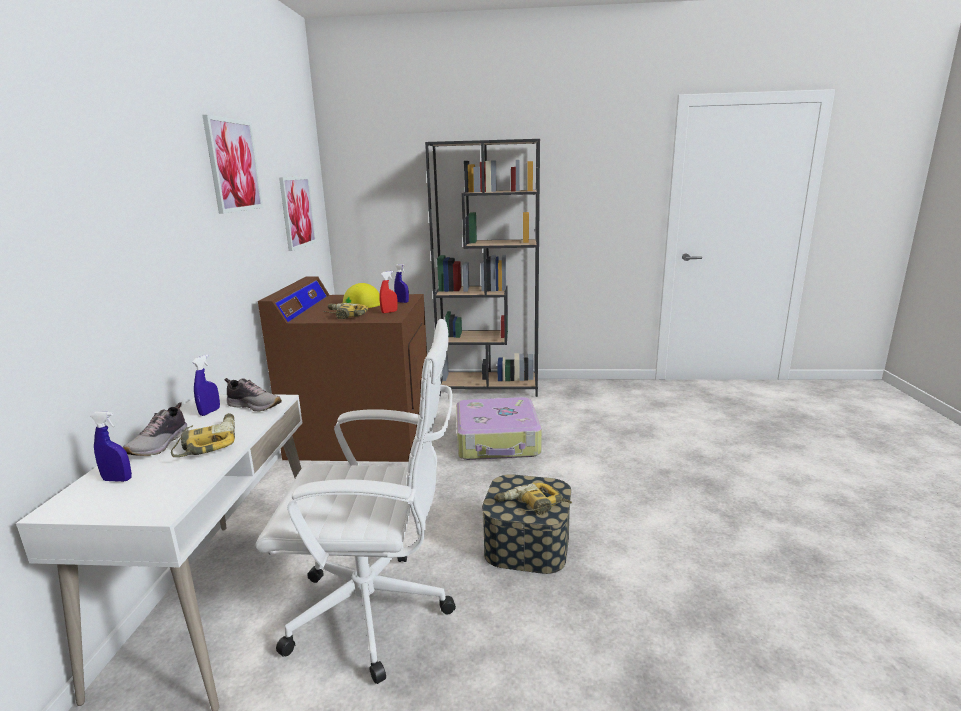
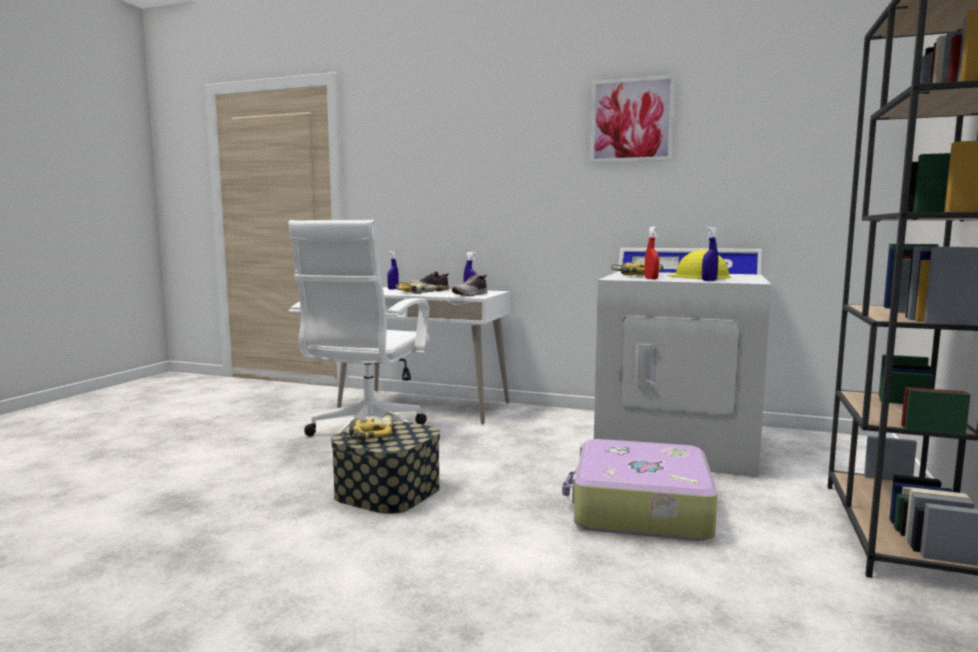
camera: 105 degrees right, 10 degrees down
(297, 212) = (778, 169): picture -> none
(363, 433) = (678, 441): brown washing machine -> white washing machine

